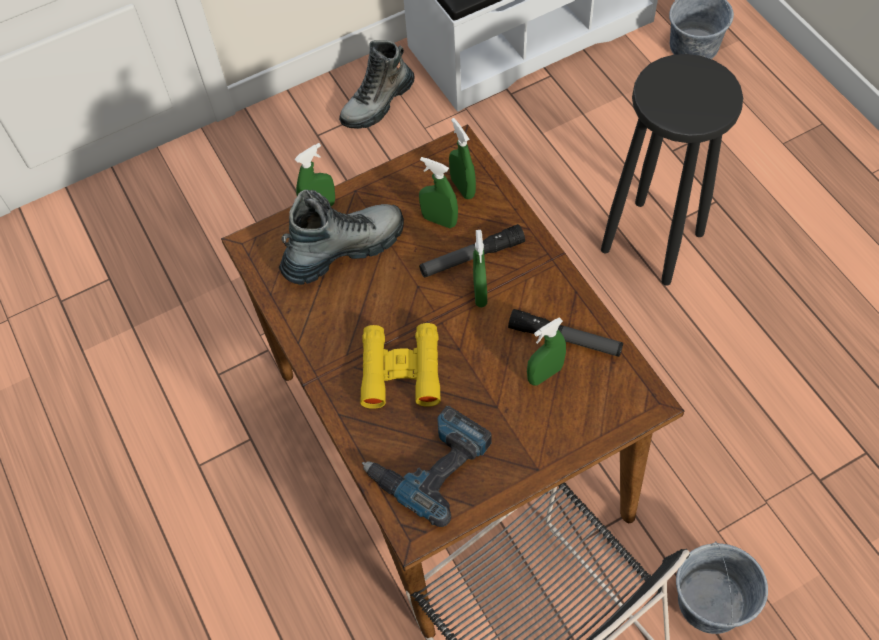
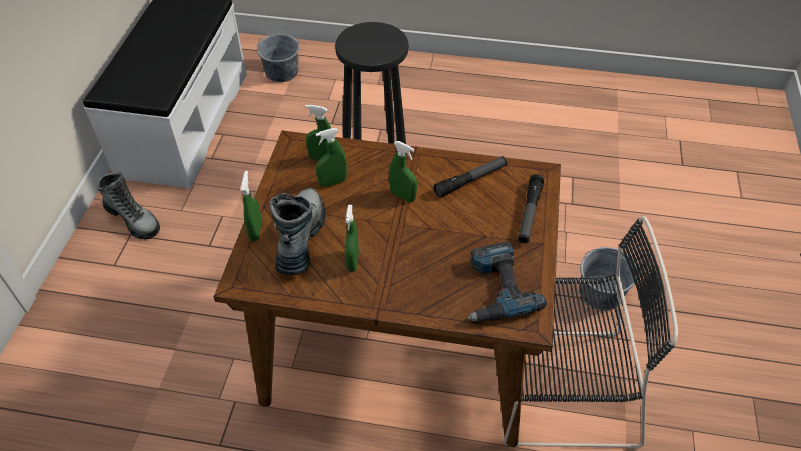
camera: 55 degrees left, 10 degrees down
(378, 103) = (133, 219): boot -> boot turned 45 degrees counterclockwise
(401, 370) = (417, 264): yellow binoculars -> none
(471, 257) = (374, 184): flashlight -> flashlight (529, 213)
(544, 374) = (485, 202): green spray bottle -> green spray bottle (352, 261)

